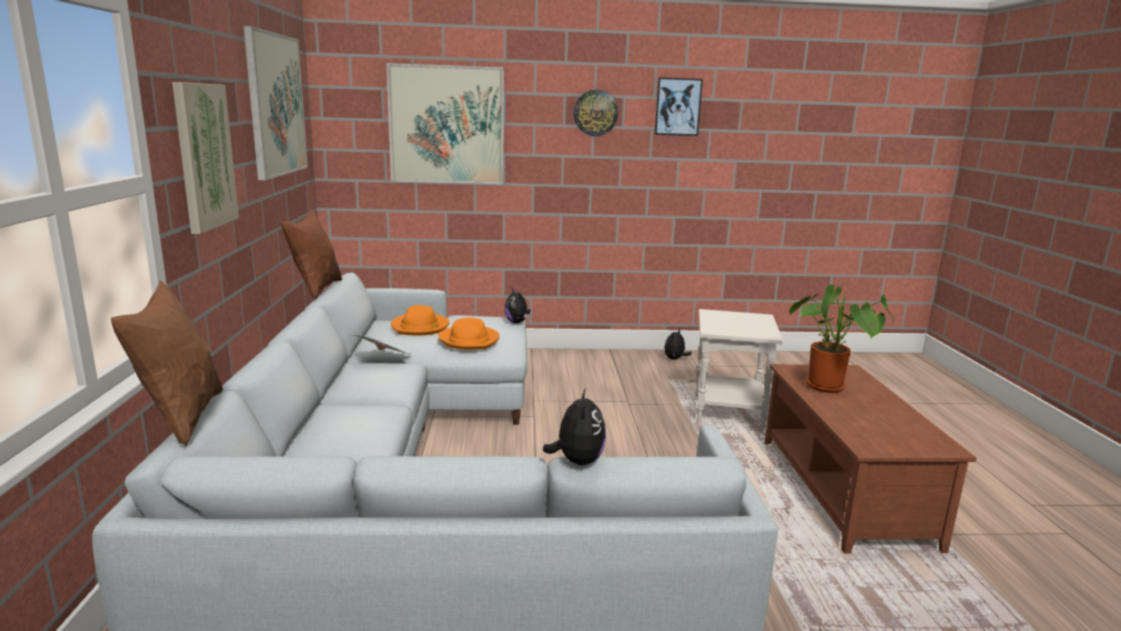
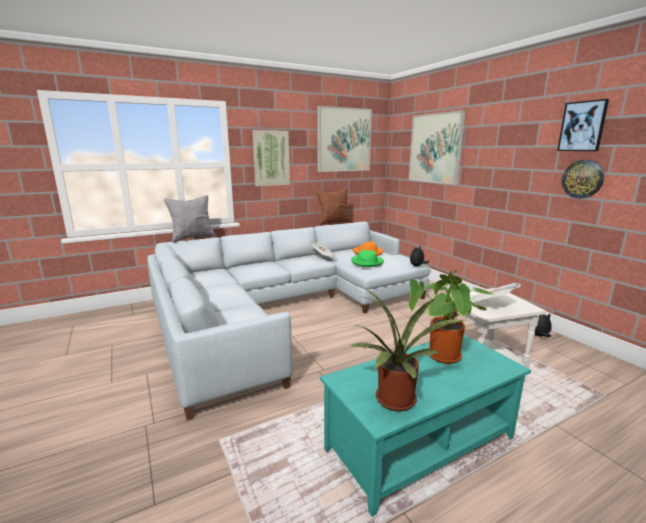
camera: 65 degrees right, 0 degrees up
(181, 418) = (193, 238): brown pillow -> grey pillow
(469, 340) = (367, 262): orange hat -> green hat
(577, 461) = (181, 280): plush toy -> none
(595, 113) = (516, 136): wall clock -> wall clock (582, 179)
(747, 326) = (489, 304): none -> newspaper
(841, 490) = (419, 442): brown coffee table -> turquoise coffee table
(916, 433) = (394, 402): none -> potted plant

